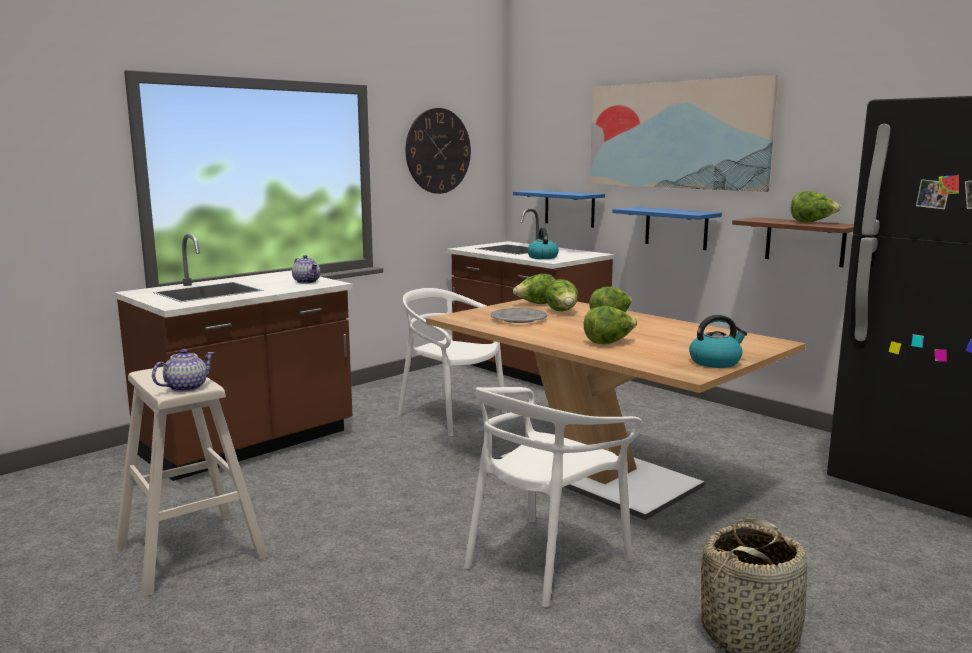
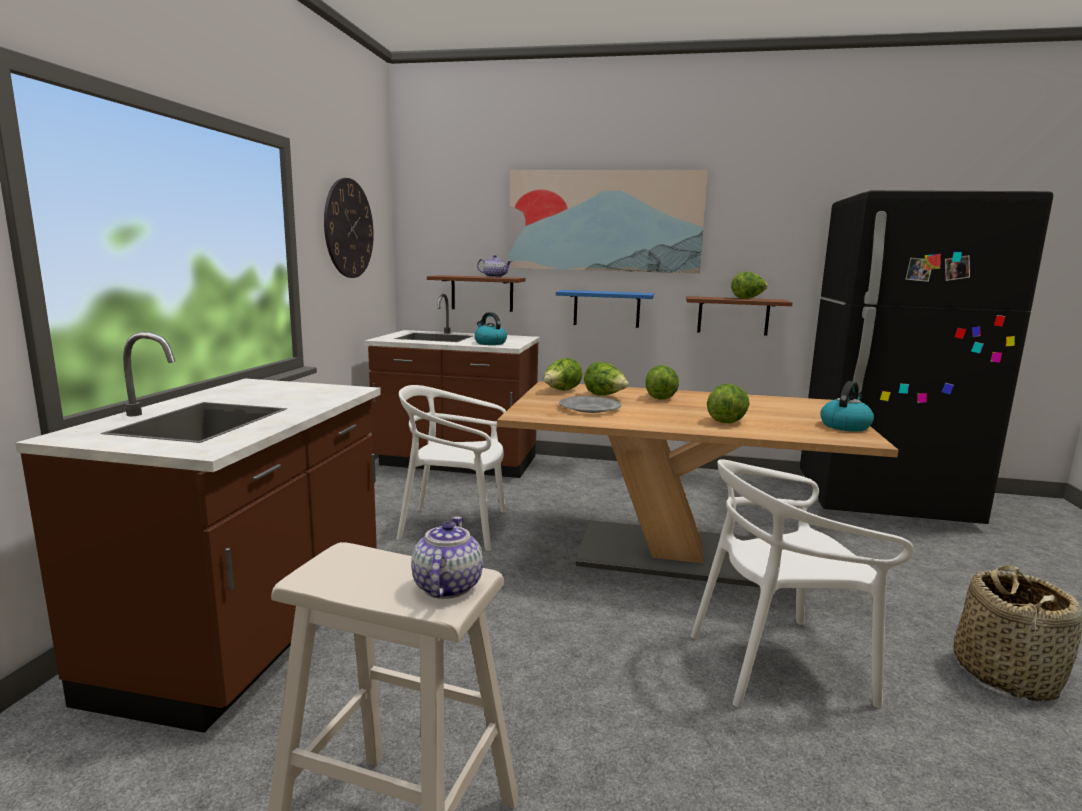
camera: 35 degrees left, 0 degrees up
(307, 281) = (315, 391): teapot -> teapot (494, 277)
(545, 560) = (778, 664): white chair -> white chair turned 75 degrees clockwise
(569, 208) = (482, 293): blue shelf -> brown shelf

